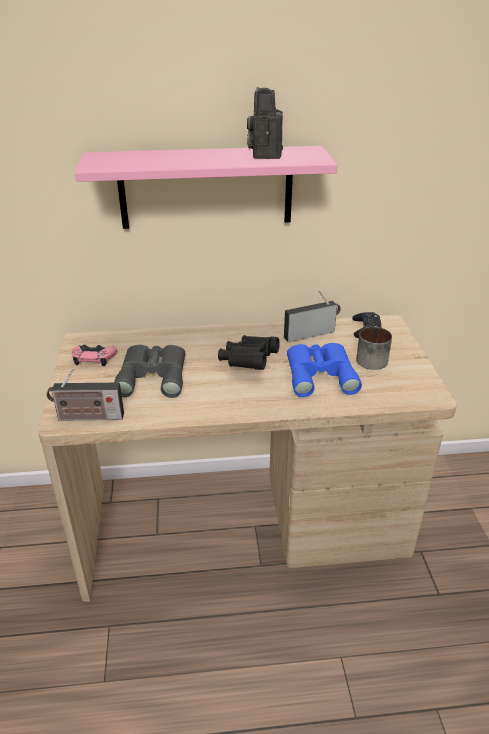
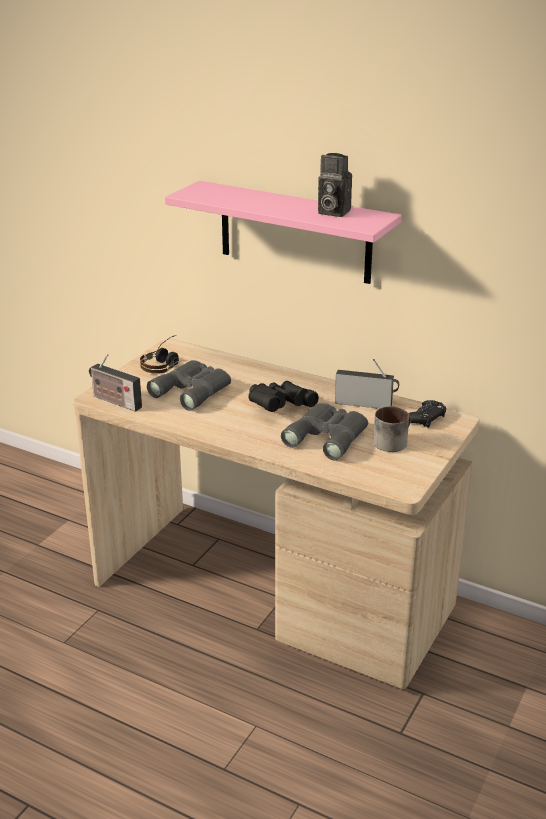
camera: 35 degrees right, 5 degrees down
(94, 358) = (164, 363): pink game controller -> headphones
(264, 154) = (331, 212): camera -> camera turned 105 degrees counterclockwise
(320, 373) = (328, 436): blue binoculars -> grey binoculars

